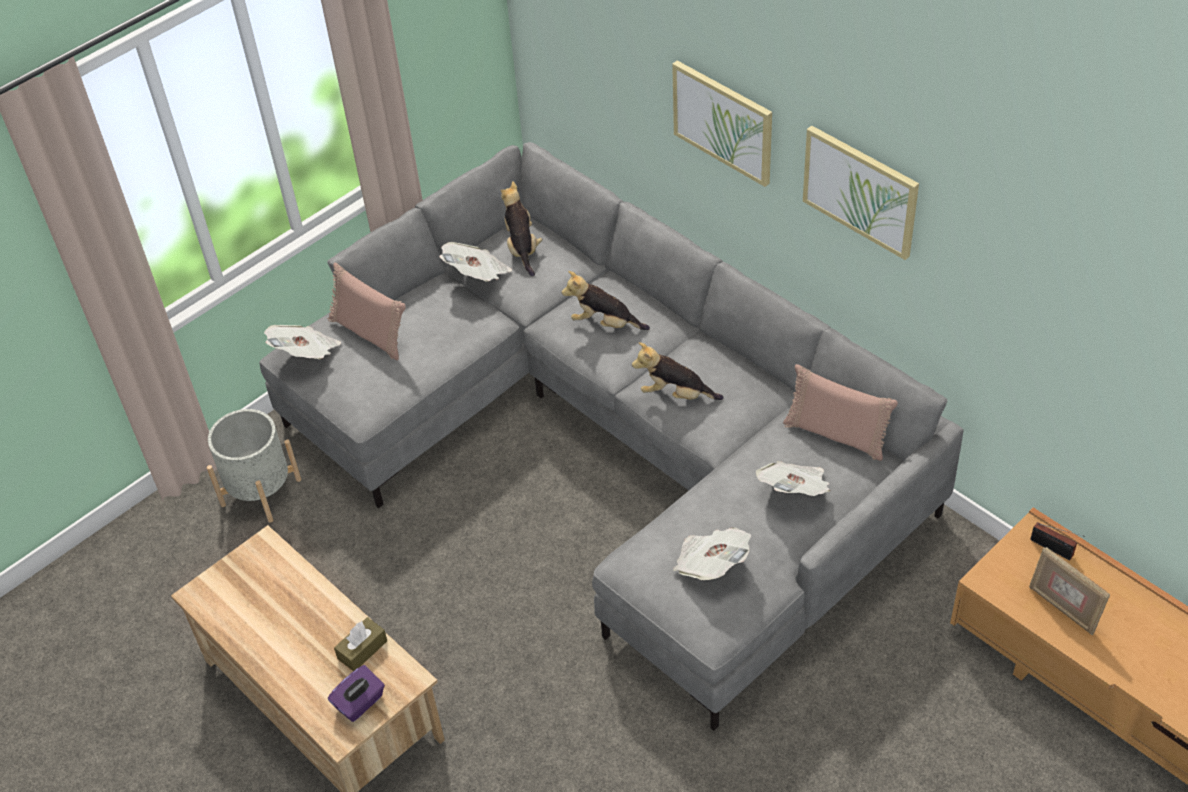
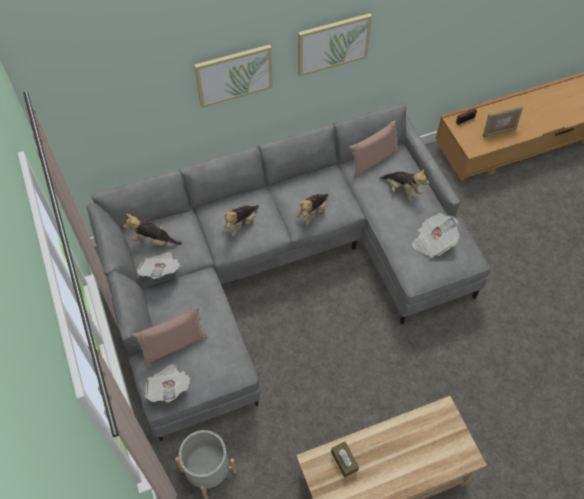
camera: 70 degrees left, 10 degrees up
(360, 703) = (451, 440): purple tissue box -> none
(362, 650) = (415, 428): brown tissue box -> brown tissue box (344, 461)
(795, 490) = (402, 190): newspaper -> plush toy

